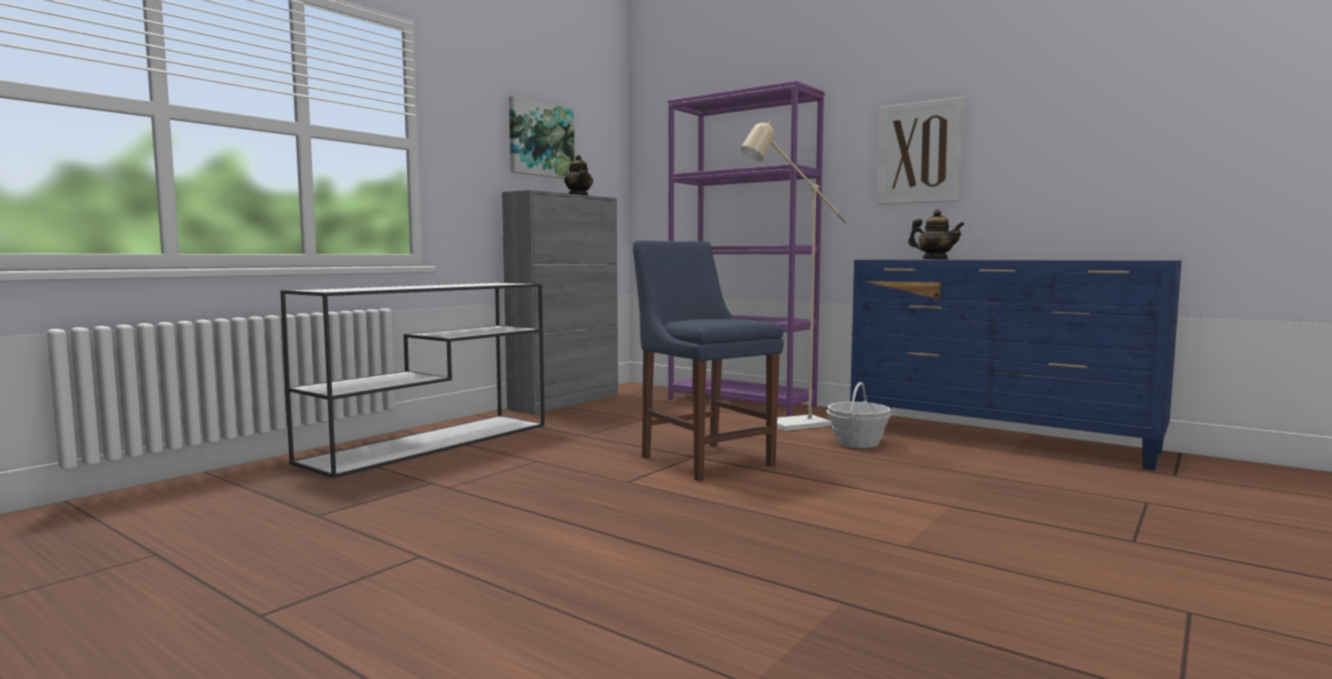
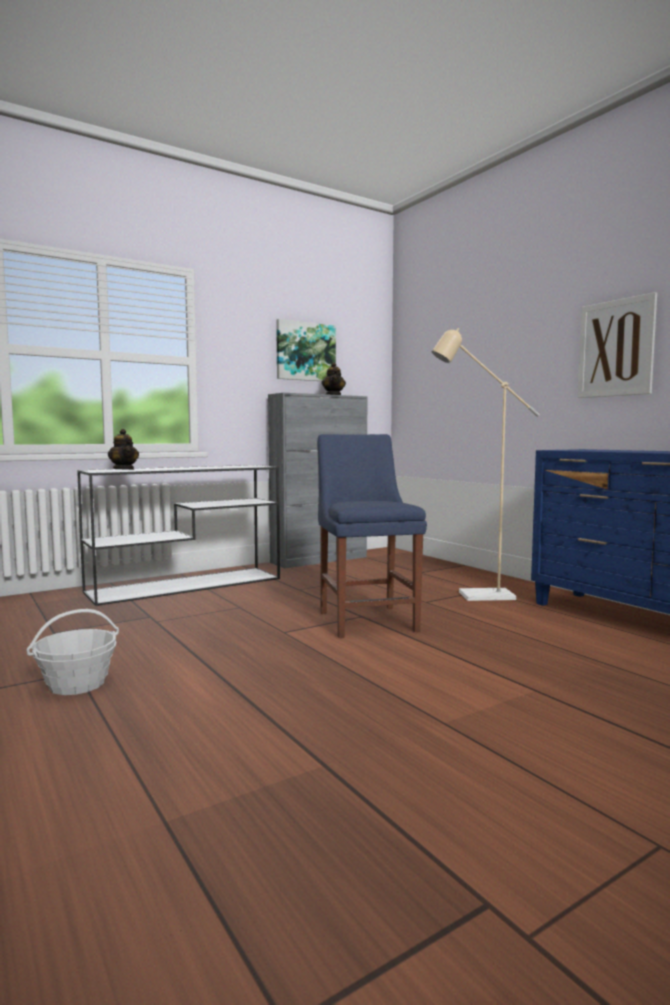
camera: 20 degrees right, 0 degrees up
(741, 402) = (460, 571): purple bookcase -> none
(857, 442) = (521, 618): basket -> basket (77, 684)
(935, 259) = (612, 450): teapot -> teapot (124, 469)

